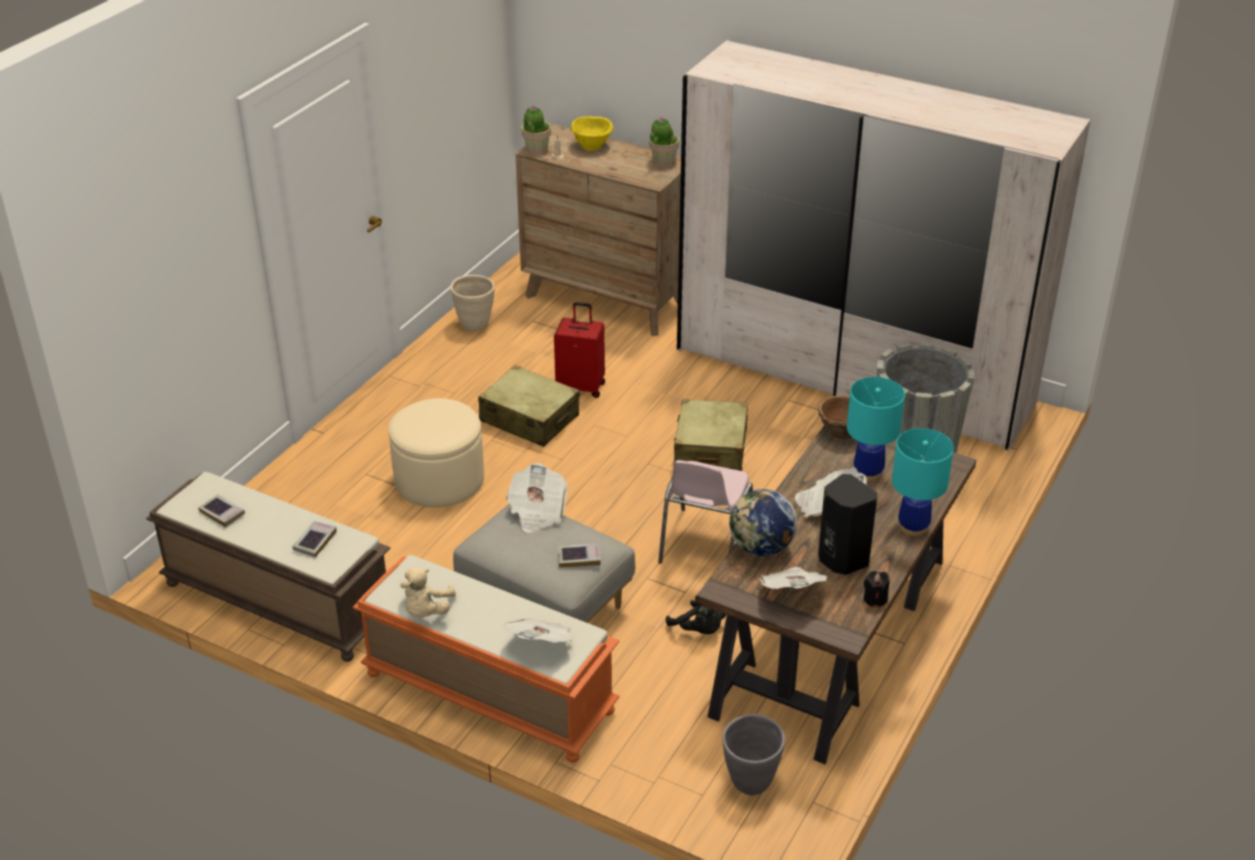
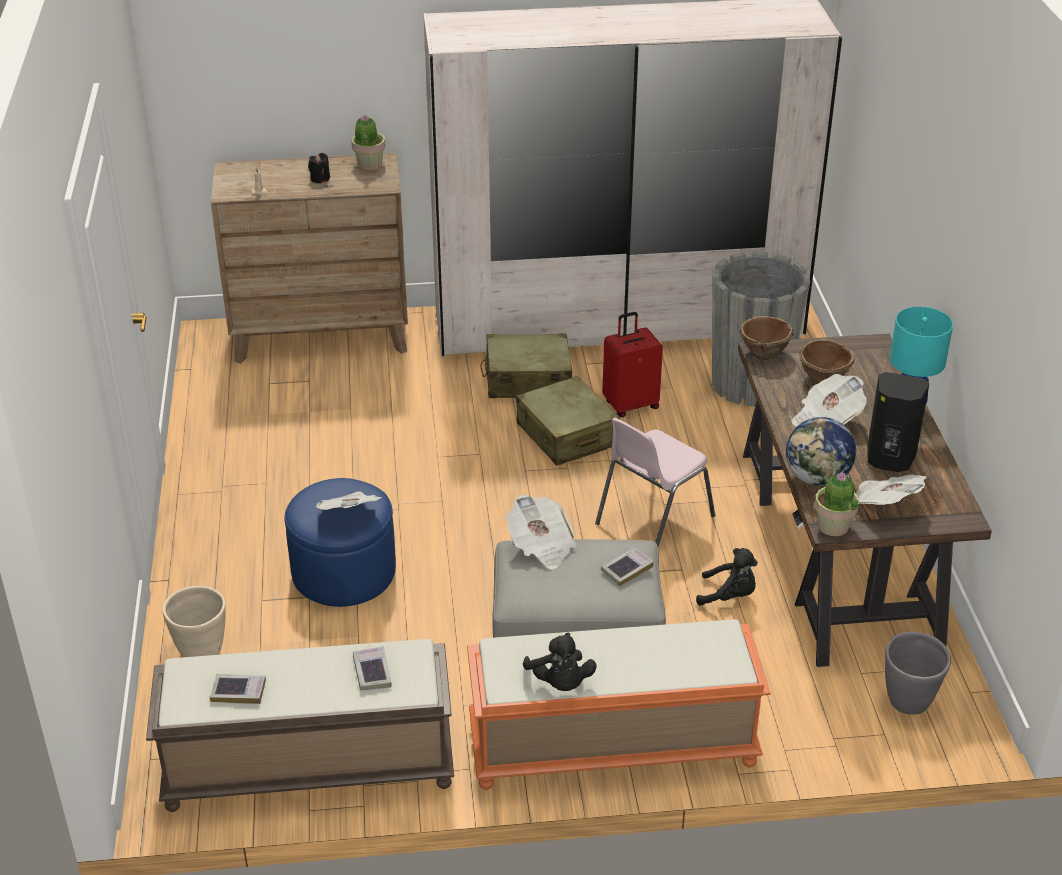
camera: 35 degrees left, 0 degrees up
(426, 611) = (560, 683): beige plush toy -> black plush toy
(439, 479) = (344, 572): beige ottoman -> blue ottoman
(475, 325) = (214, 409): beige planter -> beige planter (202, 653)
(529, 418) = (369, 476): beige suitcase -> beige suitcase (527, 380)
(536, 149) = (228, 192): potted plant -> potted plant (833, 526)
(542, 643) = (697, 658): newspaper -> newspaper (350, 514)
(581, 387) = (386, 426): red suitcase -> red suitcase (630, 404)
(592, 146) = (281, 171): yellow bowl -> none
(704, 544) = (652, 520): pink chair -> pink chair turned 60 degrees clockwise
(868, 473) = (824, 379): turquoise table lamp -> brown bowl
(875, 599) = (951, 479): black candle -> black candle (320, 179)

